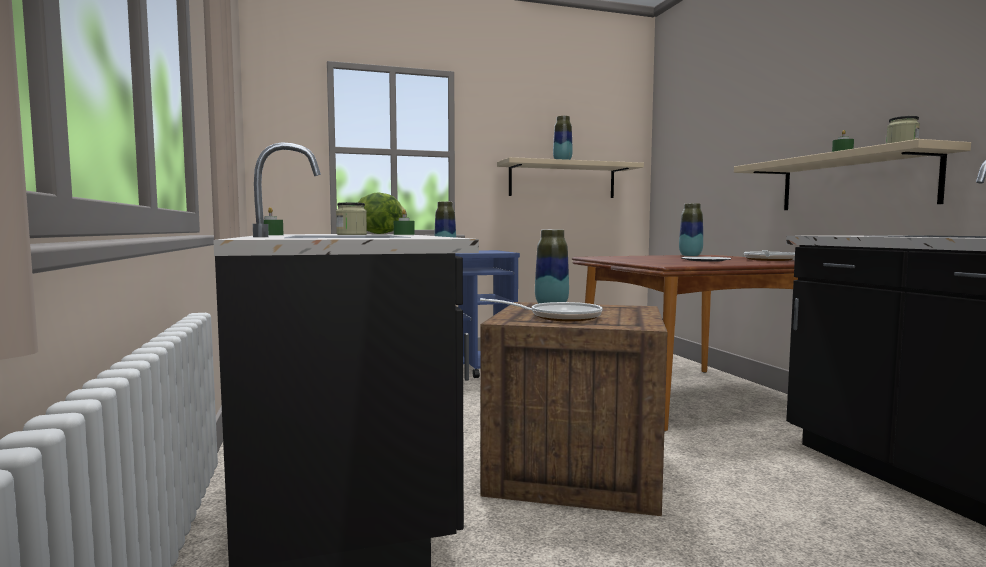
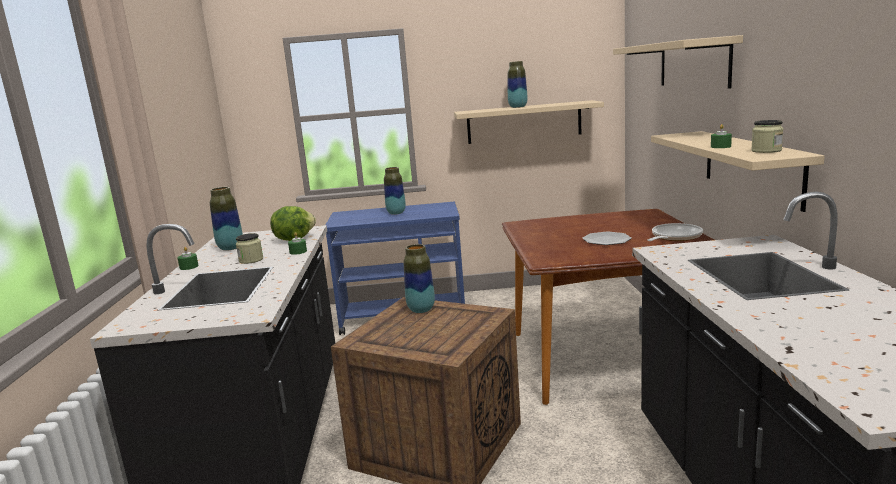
camera: 15 degrees right, 10 degrees up
(558, 317) = (403, 334): frying pan -> none
(690, 256) = (622, 217): vase -> vase (230, 248)
(761, 109) = (693, 64): none -> beige shelf

